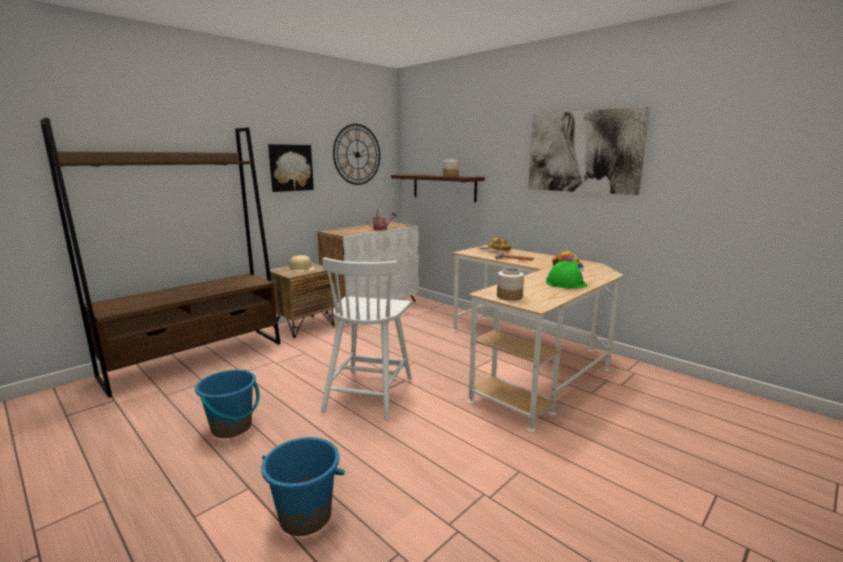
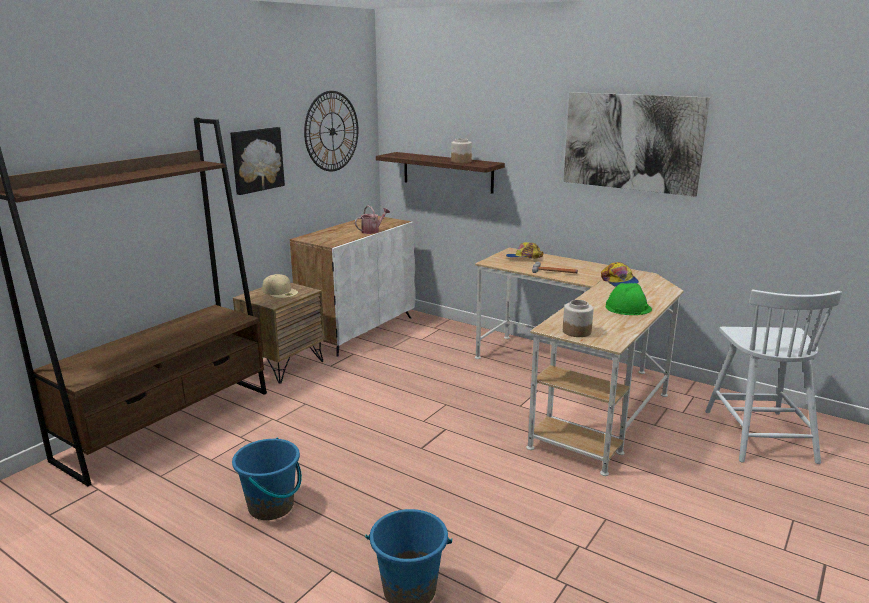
camera: 10 degrees left, 5 degrees up
(369, 392) = (410, 448): white chair -> white chair (758, 434)

